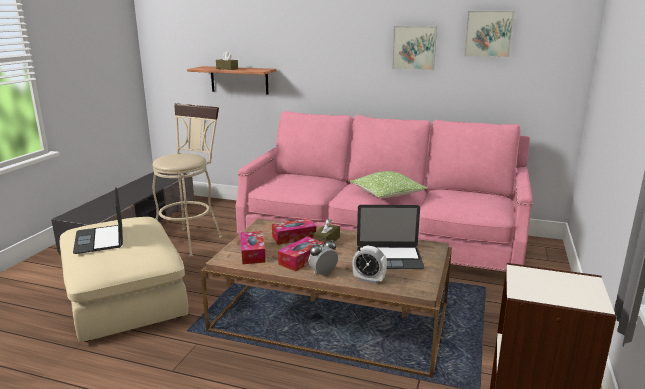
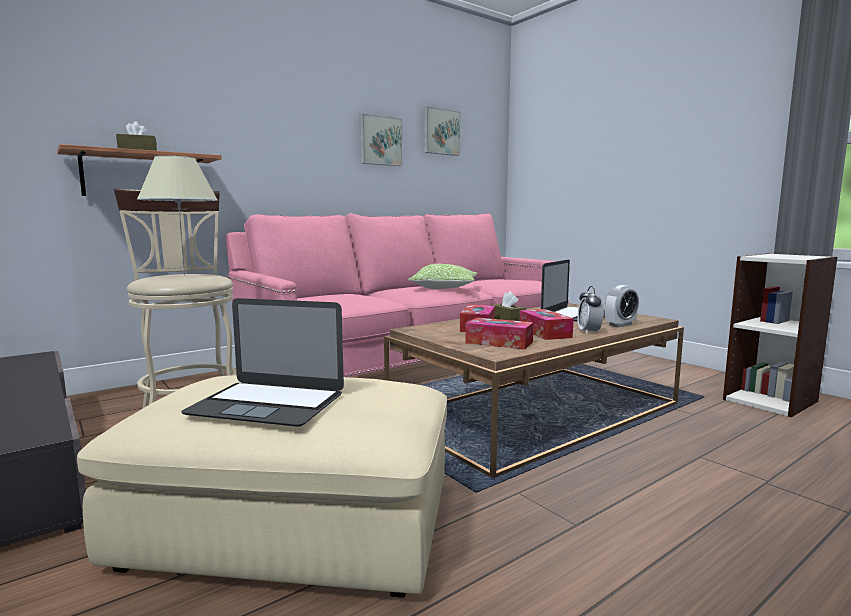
camera: 55 degrees left, 10 degrees down
(181, 157) = (184, 275): none -> beige table lamp

